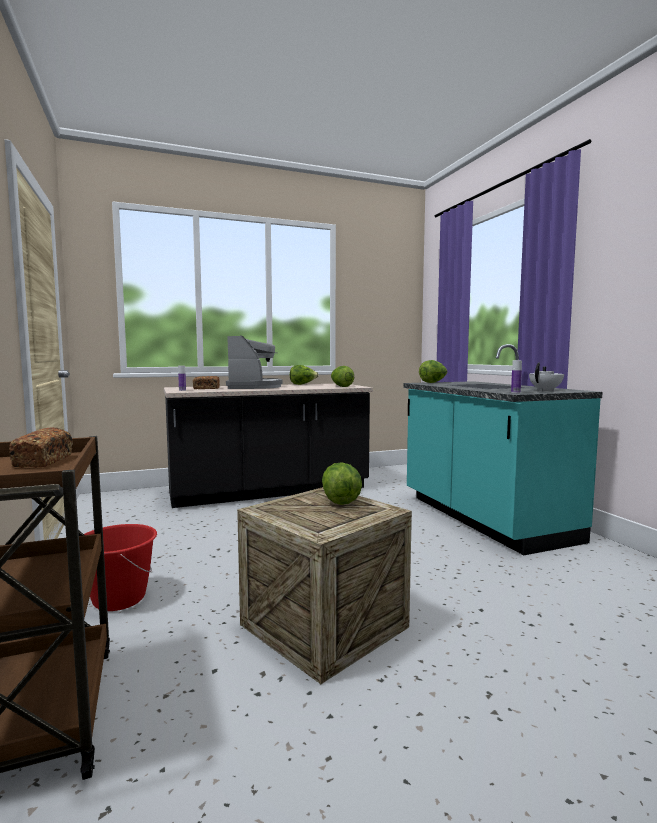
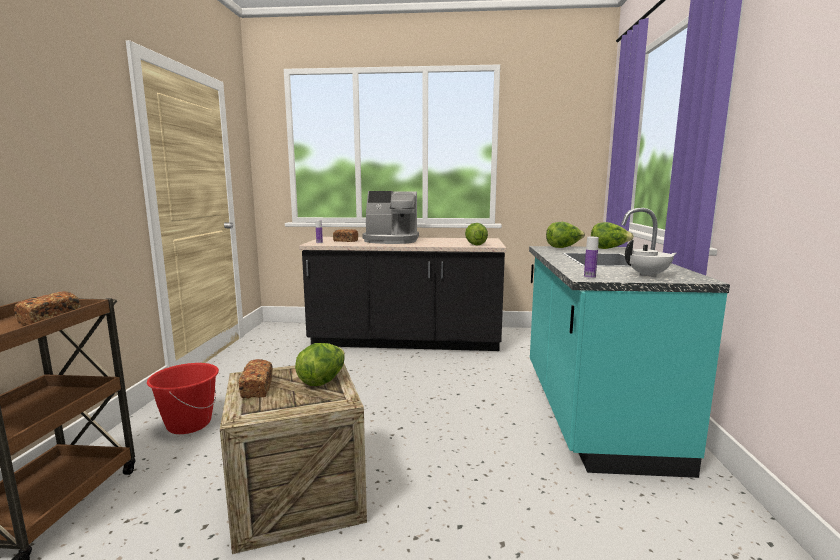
camera: 25 degrees right, 5 degrees up
(253, 387) = (391, 241): coffee machine -> coffee machine turned 75 degrees clockwise
(293, 514) = (257, 388): none -> bread
(302, 384) = (449, 238): lettuce -> lettuce (608, 249)

